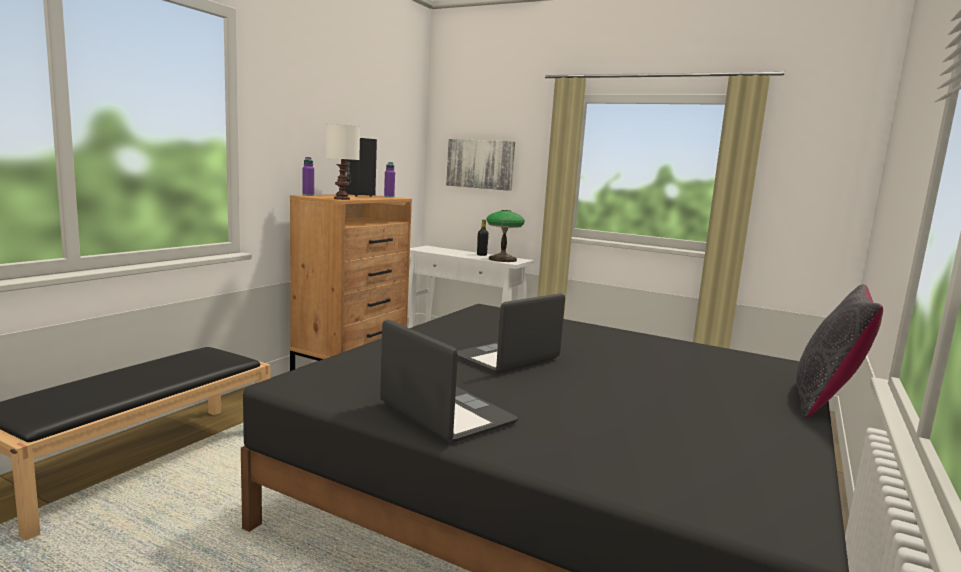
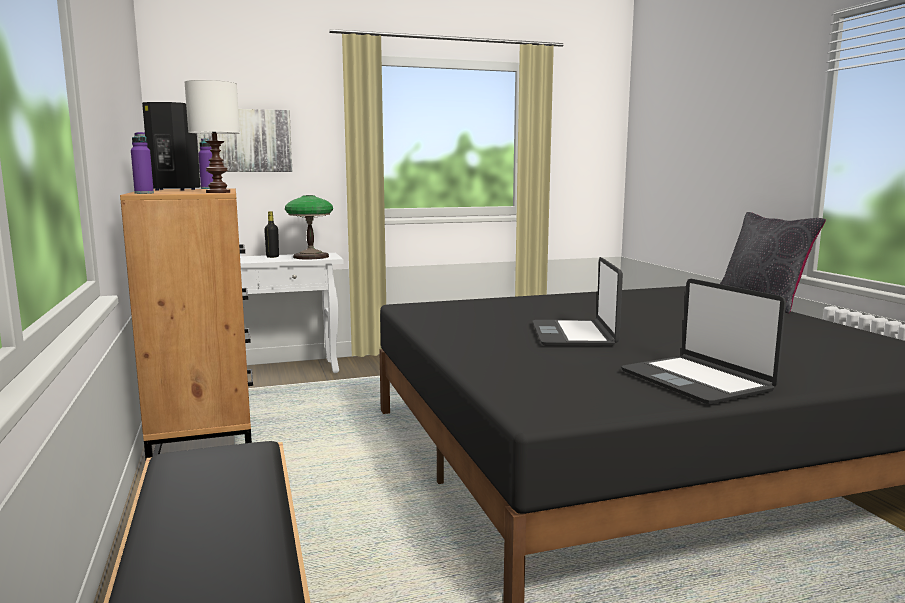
camera: 45 degrees left, 0 degrees up
(445, 414) = (696, 381): laptop -> laptop turned 120 degrees counterclockwise

